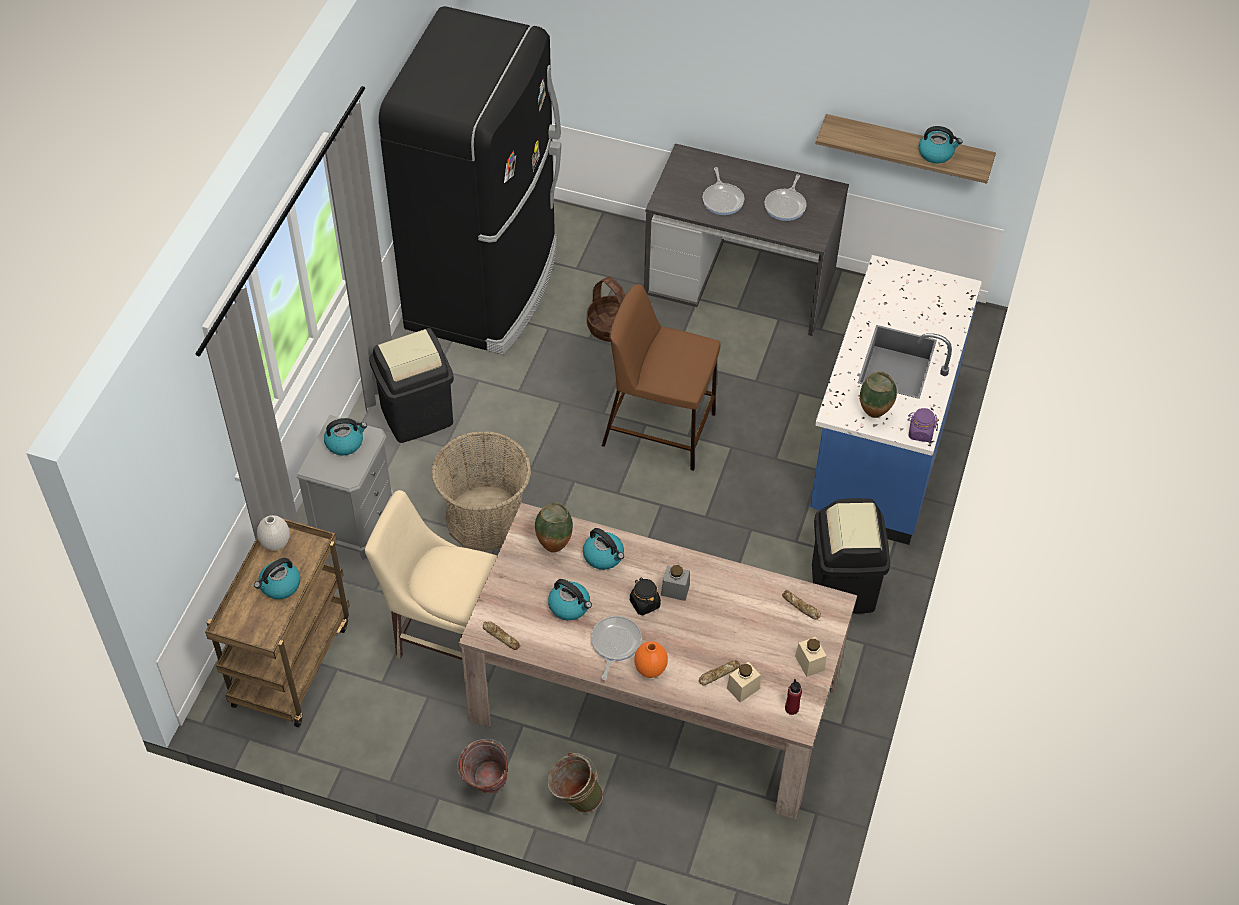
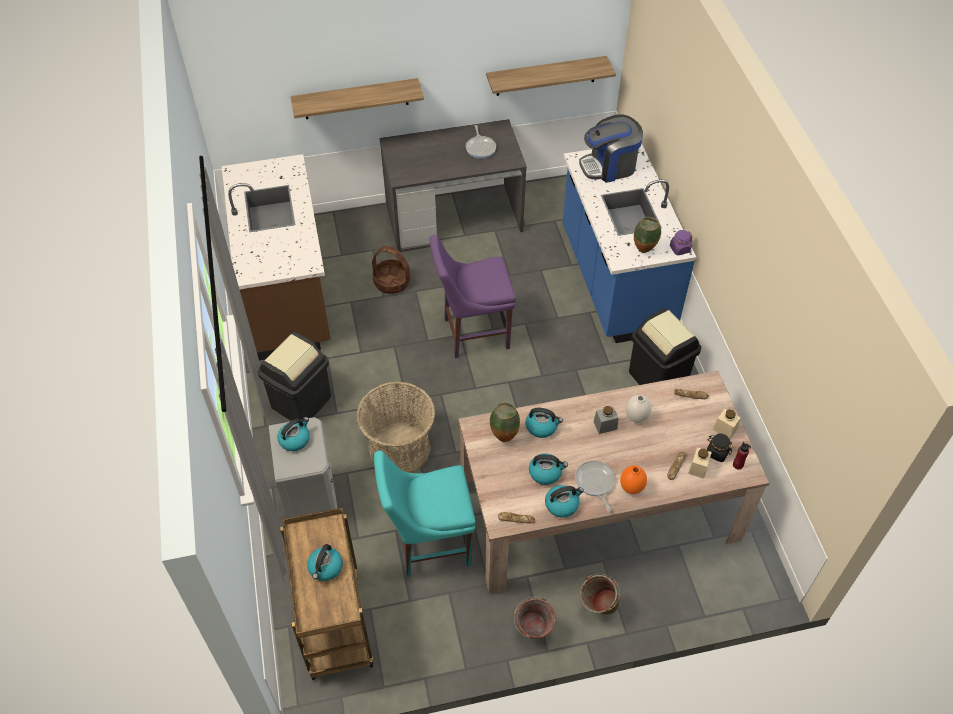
camera: 30 degrees left, 0 degrees up
(276, 544) = (300, 538): white vase -> white vase (636, 417)
(443, 636) = (429, 544): beige chair -> turquoise chair
(485, 287) = (287, 294): black fridge -> brown counter
(644, 603) = (592, 445): black jar -> black jar (717, 452)
(654, 85) = (356, 99): none -> shelf
(660, 429) = (472, 333): brown stool -> purple chair
(722, 199) = (437, 160): frying pan -> none
(915, 295) = (609, 166): none -> coffee machine
(936, 153) = (572, 70): kettle -> kettle (562, 504)

